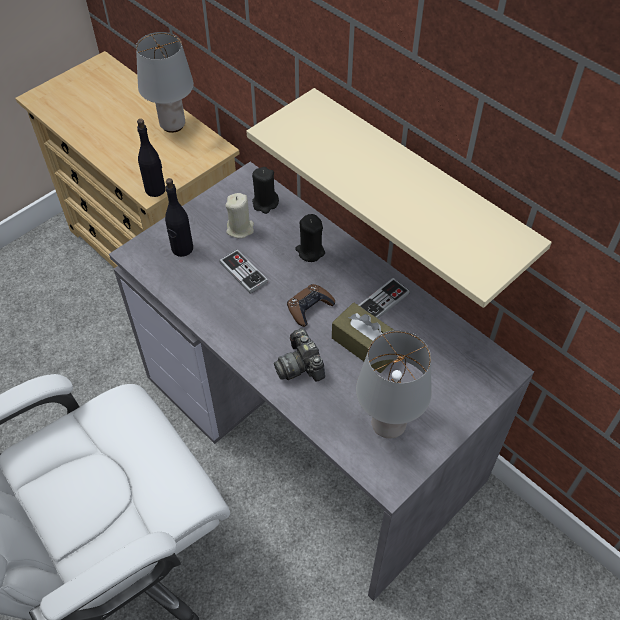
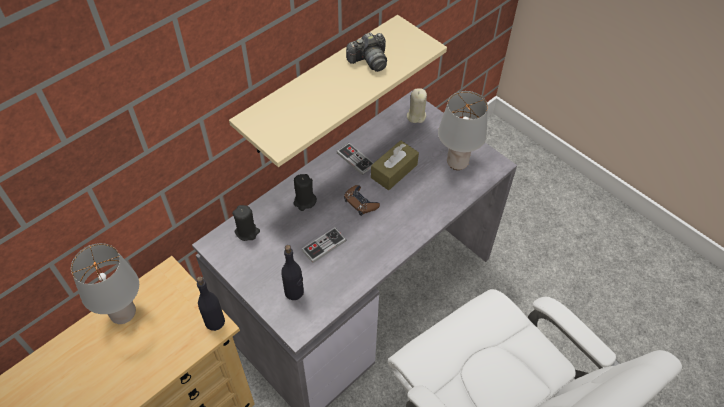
camera: 90 degrees left, 0 degrees up
(240, 229) = (275, 249): beige candle -> beige candle (416, 116)
(300, 365) = (412, 209): camera -> camera (369, 61)

